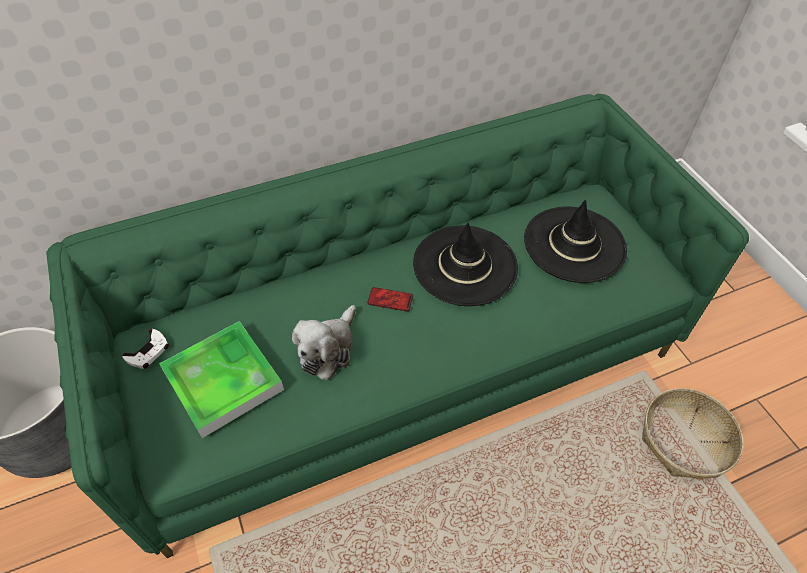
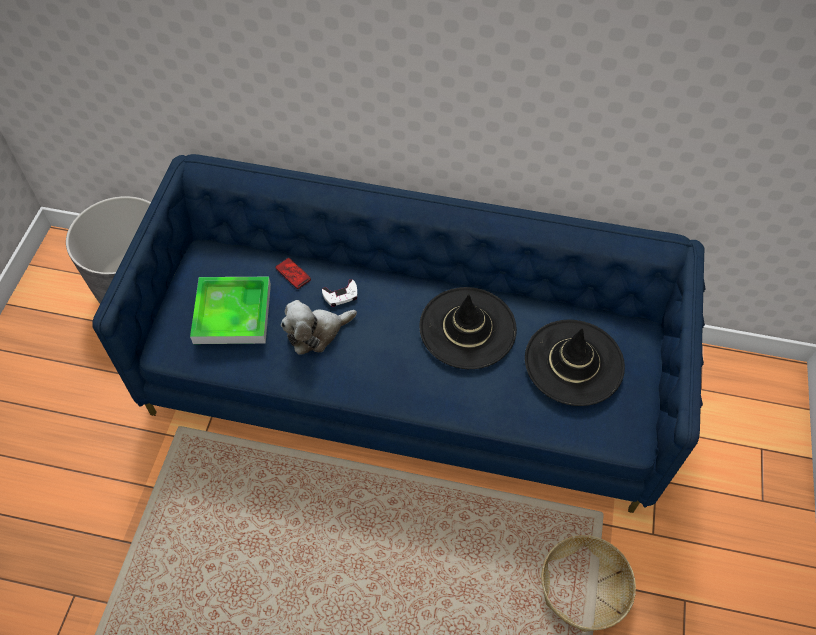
camera: 35 degrees right, 5 degrees up
(148, 352) = (202, 264): white game controller -> white game controller (341, 295)
(390, 300) = (388, 322): phone -> phone (293, 273)
(402, 361) = (407, 379): green sofa -> blue sofa

